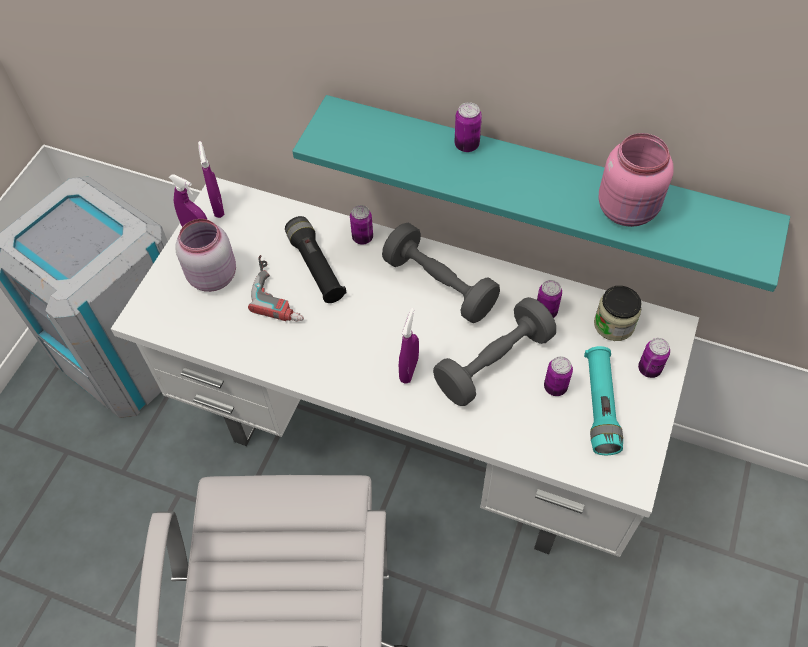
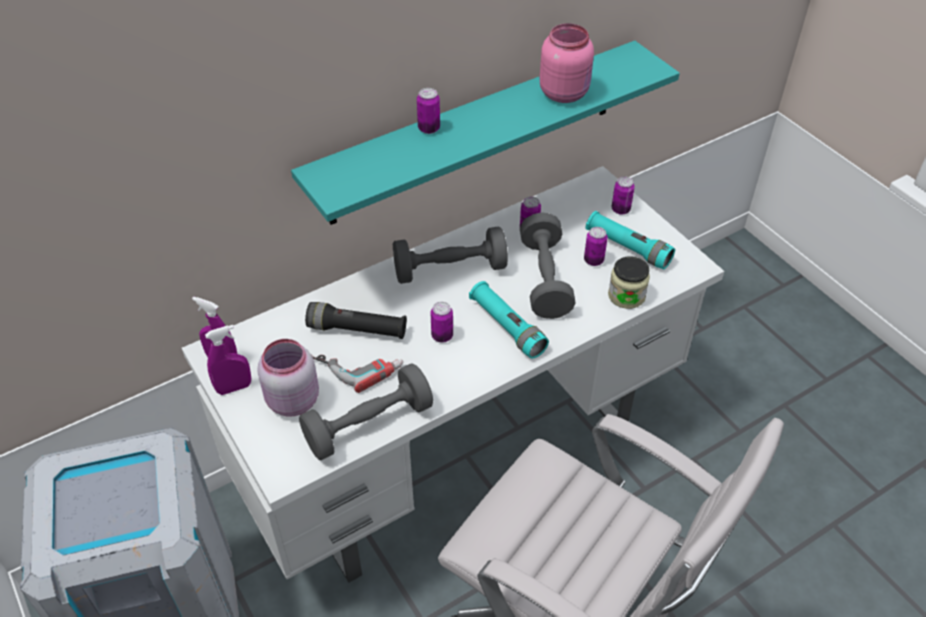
camera: 55 degrees left, 10 degrees down
(225, 340) = (368, 425): none -> grey dumbbell
(362, 237) = (359, 287): can -> can (442, 336)
(409, 369) = (507, 327): purple spray bottle -> turquoise flashlight
(614, 324) = (571, 205): jar -> jar (626, 295)

